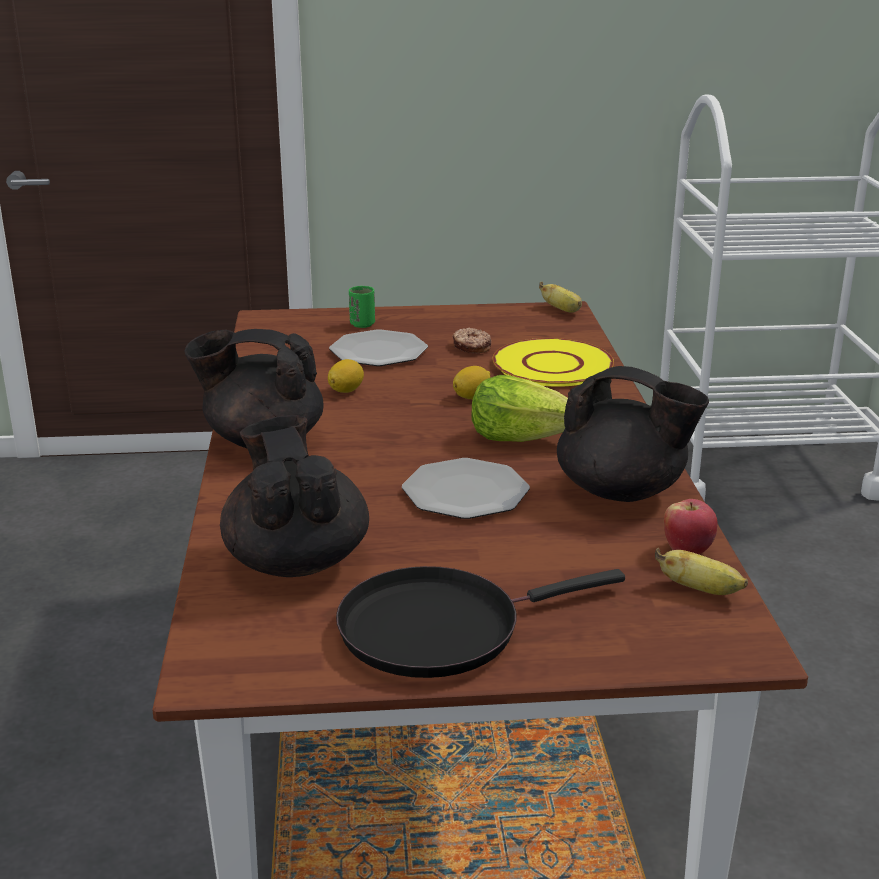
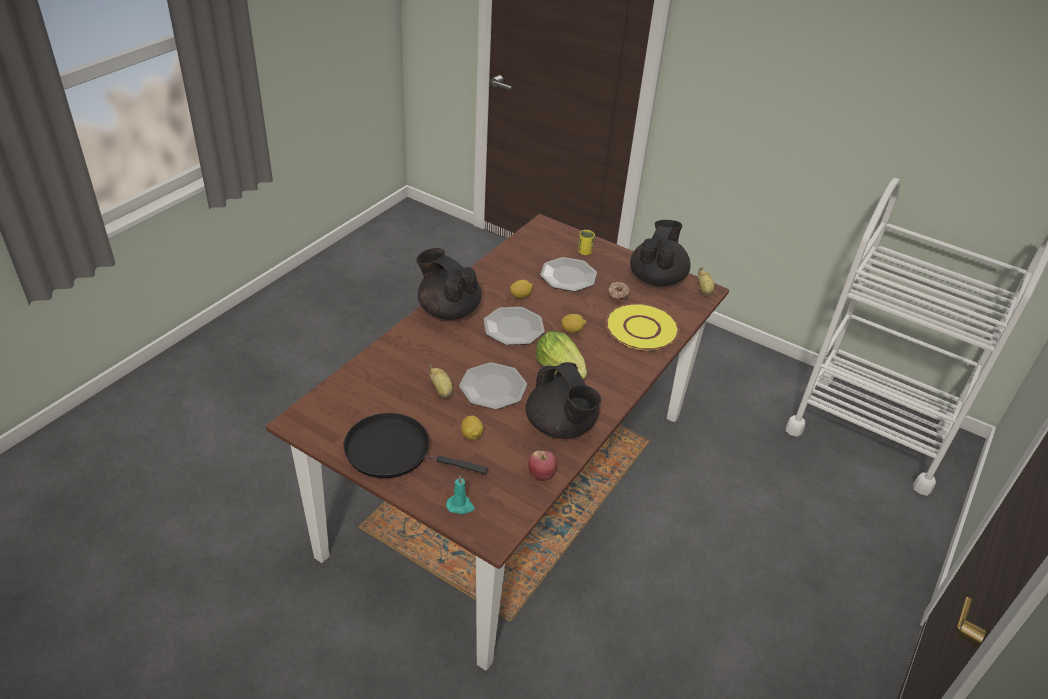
camera: 35 degrees right, 15 degrees up
(296, 560) = (384, 385): black teapot -> black teapot (657, 278)
(362, 324) = (584, 252): green cup -> yellow cup
(389, 423) = (513, 327): none -> plate
(523, 554) = (471, 435): none -> lemon
(644, 639) = (460, 506): none -> turquoise candle
(700, 590) = (517, 498): banana -> banana (441, 390)

